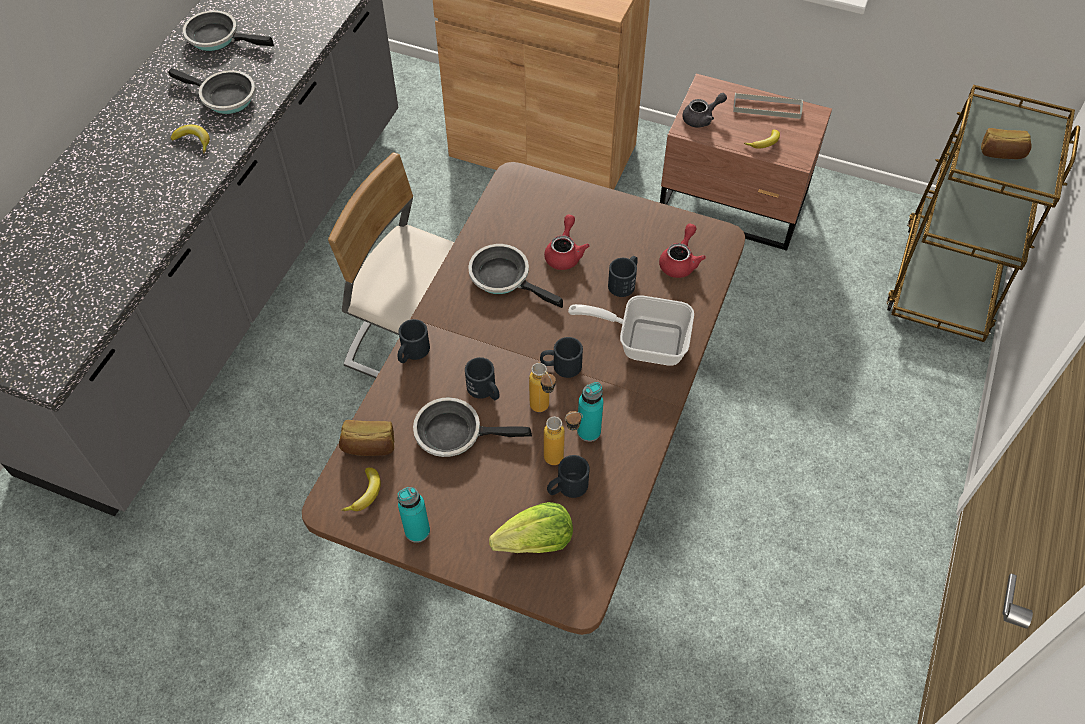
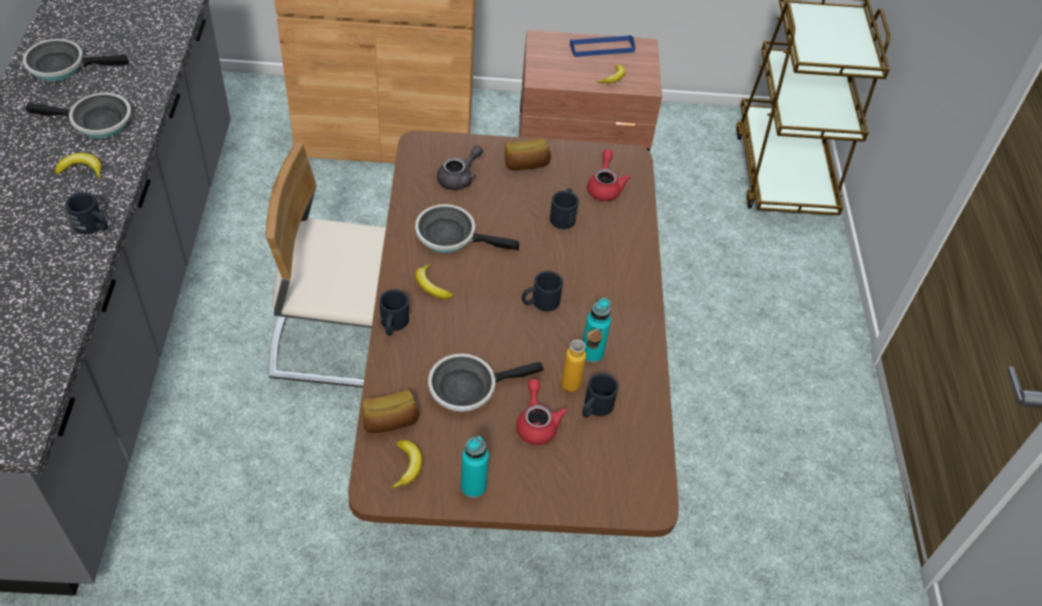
camera: 25 degrees left, 5 degrees down
(463, 324) = (431, 286): none -> banana
(485, 390) = (479, 341): black mug -> black mug (93, 226)
(536, 542) = (589, 464): lettuce -> none
(543, 411) = (542, 346): bottle -> none
(565, 253) = (498, 202): red teapot -> red teapot (536, 423)
(643, 341) = (604, 262): frying pan -> none
(702, 118) = (549, 67): grey teapot -> grey teapot (459, 178)
(767, 108) = (602, 48): grey tray -> blue tray
(1001, 153) = (826, 44): bread -> bread (526, 164)

